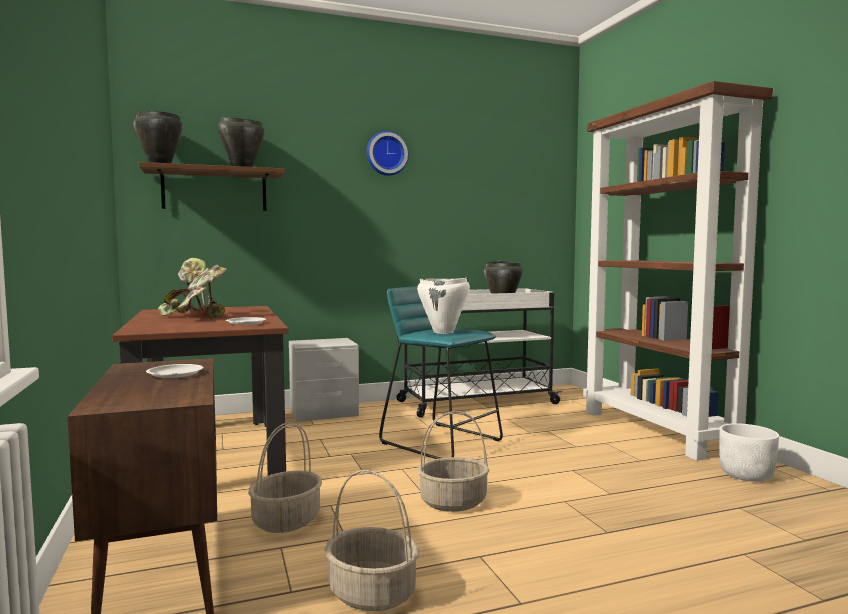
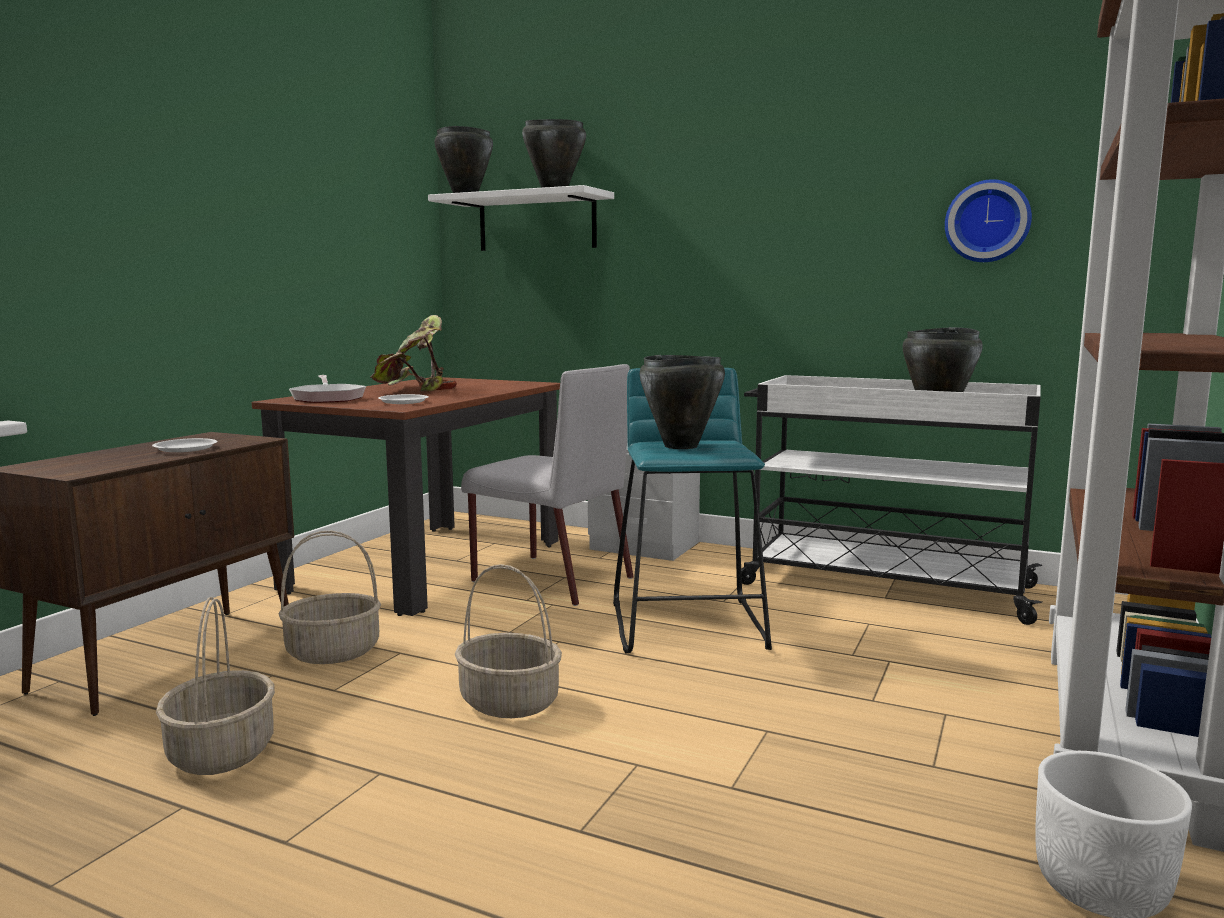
camera: 45 degrees right, 5 degrees up
(167, 327) = (328, 398): none -> frying pan
(214, 190) = (537, 223): brown shelf -> white shelf
(314, 442) = (550, 579): none -> grey chair
(386, 154) = (774, 141): wall clock -> wall clock (987, 221)
(443, 332) = (680, 446): white cooking pot -> black cooking pot

